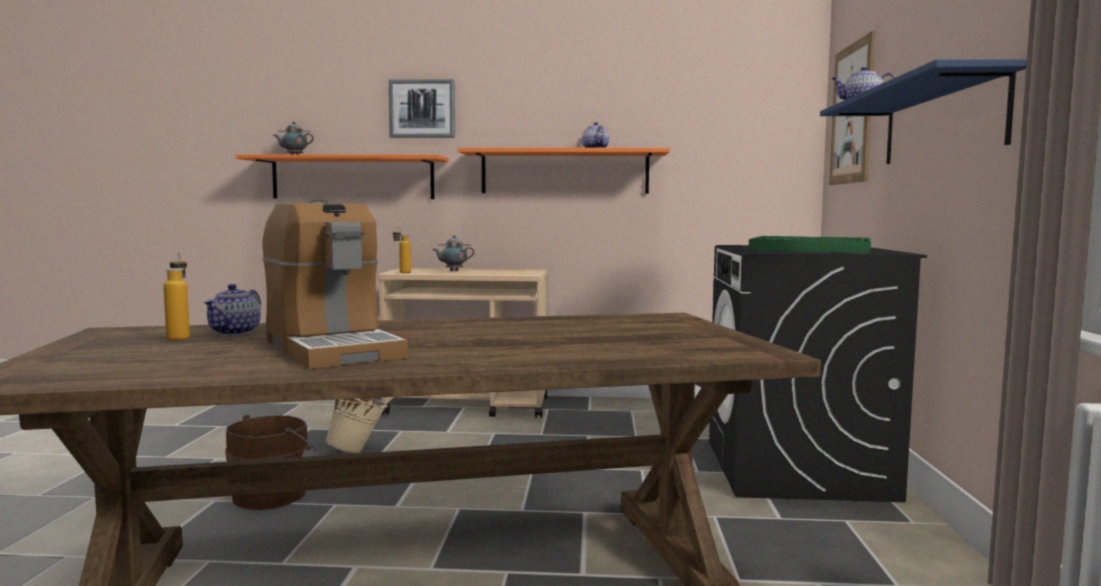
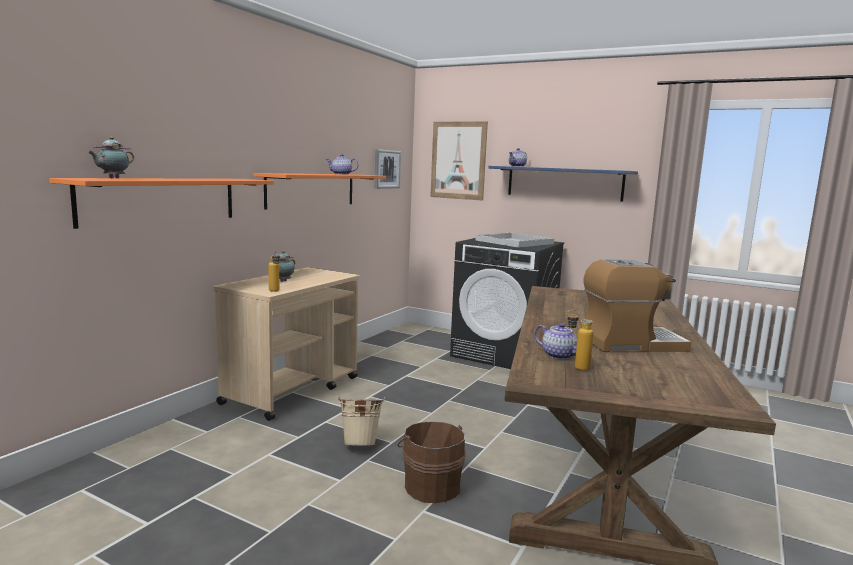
camera: 65 degrees left, 5 degrees up
(422, 109) = (220, 130): picture -> picture (386, 169)
(809, 249) = (514, 242): green tray -> white tray

